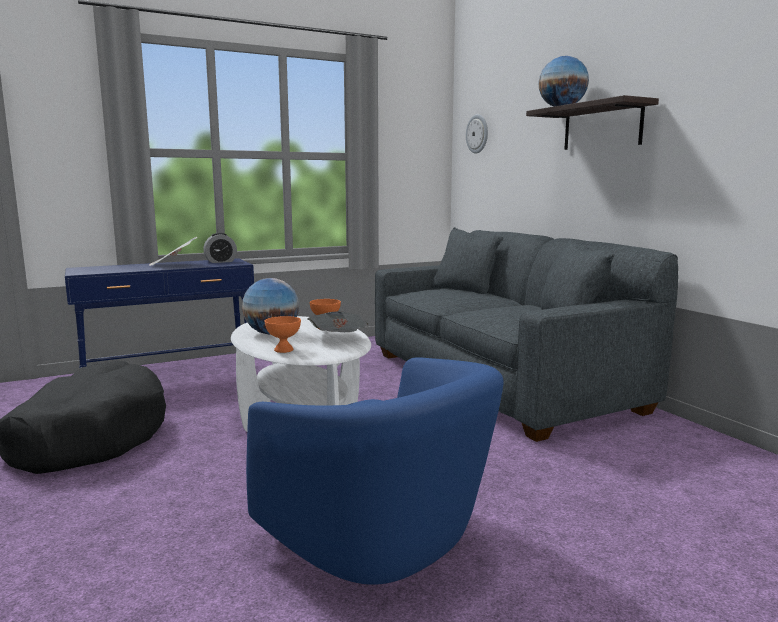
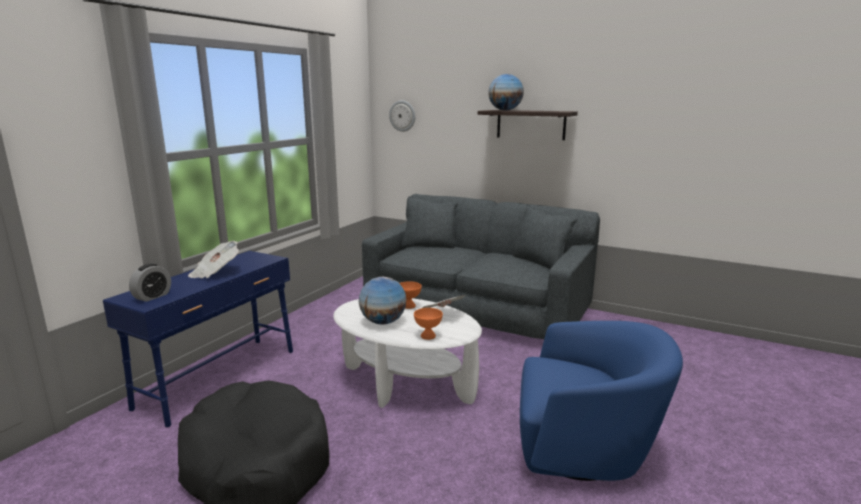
camera: 35 degrees left, 5 degrees up
(220, 261) = (248, 259): alarm clock -> alarm clock (152, 296)

